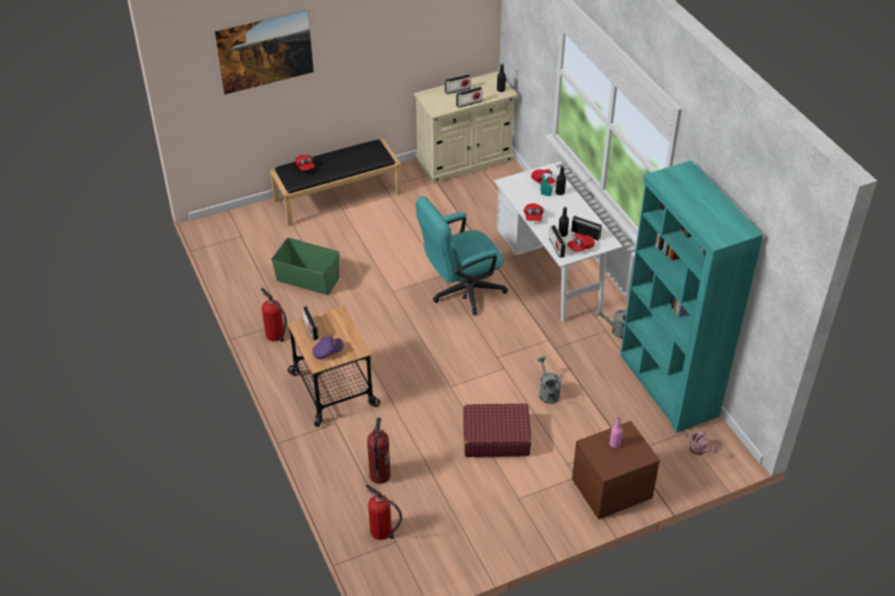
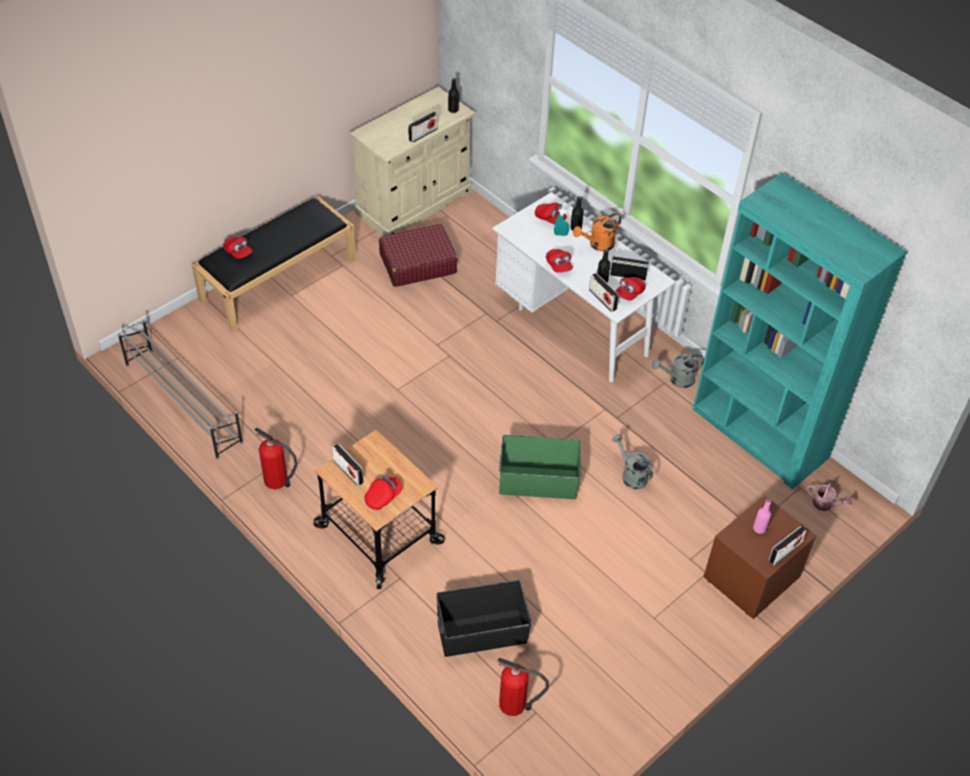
camera: 20 degrees left, 5 degrees up
(232, 267) = (183, 402): none -> grey shoe rack
(267, 68) = (180, 138): picture -> none
(308, 278) = (286, 396): green storage box -> green storage box (537, 481)
(328, 352) = (383, 497): purple cap -> red cap
(380, 475) = (481, 632): fire extinguisher -> black storage box
(457, 90) = (401, 119): radio -> radio (785, 552)
(461, 292) = (479, 371): turquoise office chair -> none
(495, 437) = (596, 547): red suitcase -> red suitcase (417, 263)
(572, 207) = (597, 245): none -> orange watering can

